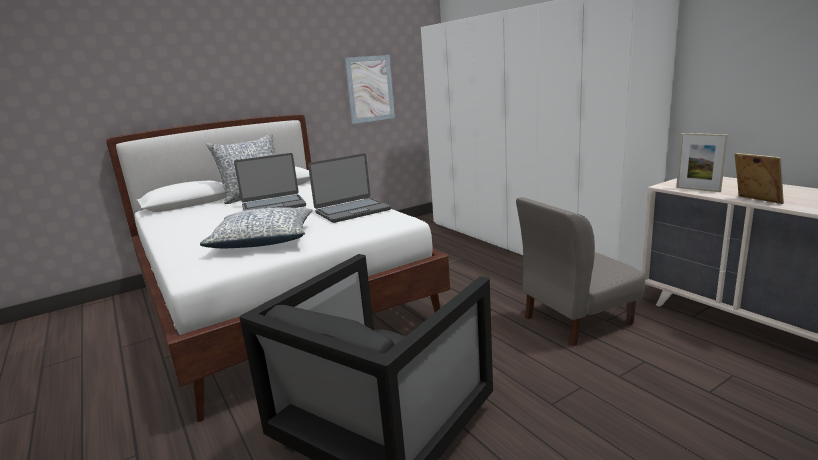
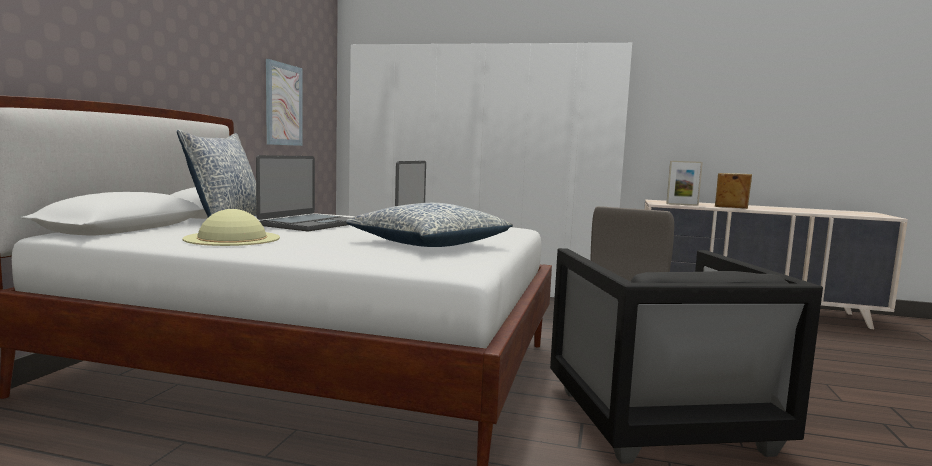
camera: 45 degrees left, 10 degrees down
(192, 221) = (232, 238): none -> beige hat

